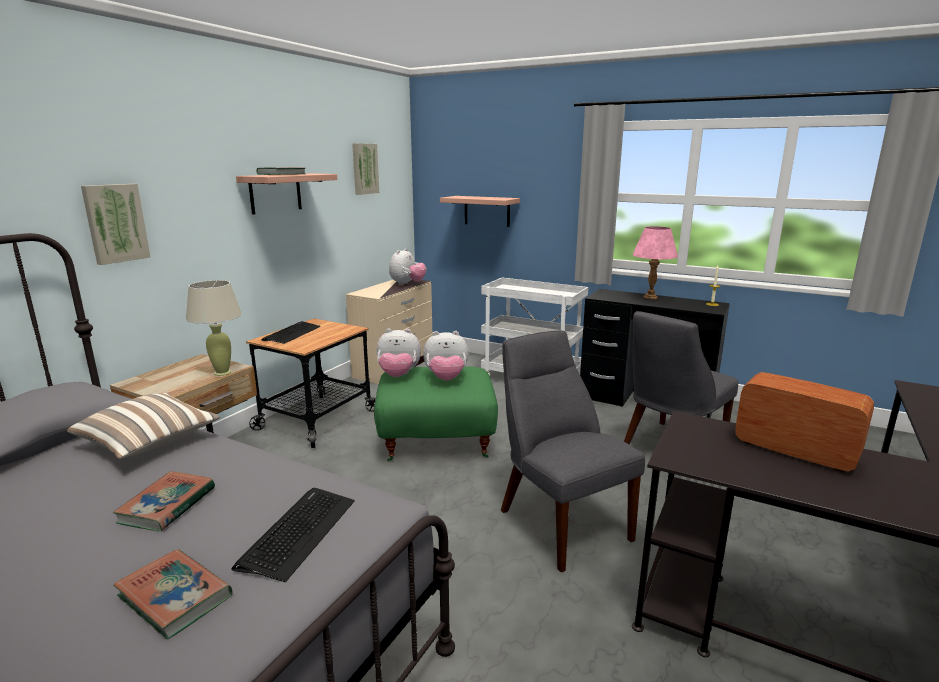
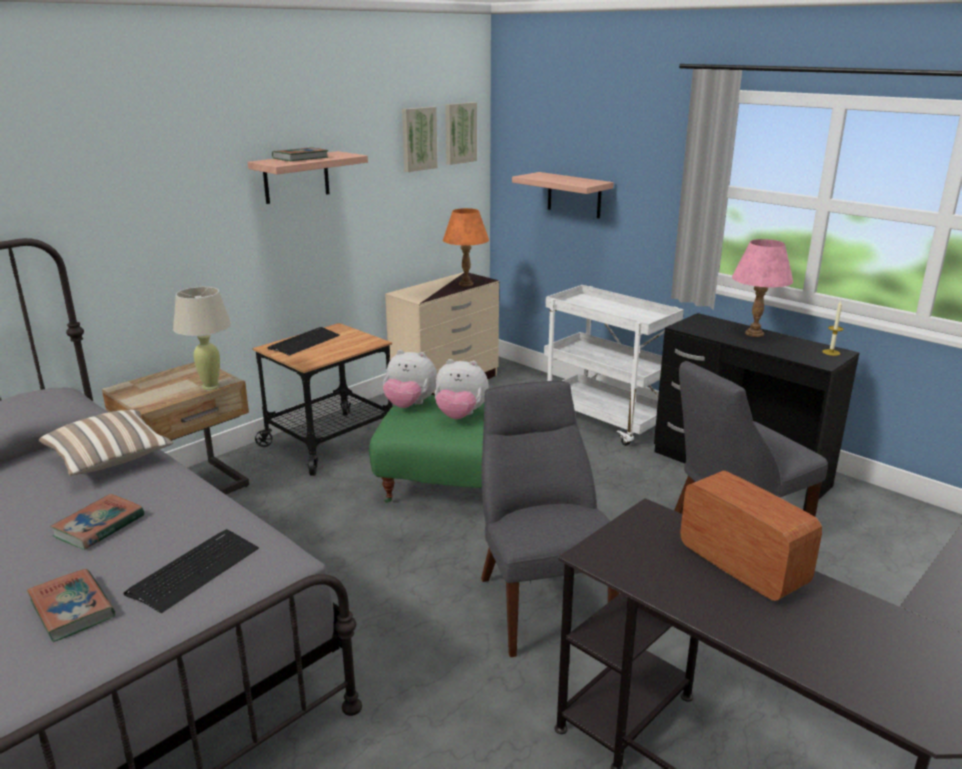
camera: 15 degrees right, 5 degrees up
(115, 223) = (111, 222): picture -> picture (459, 133)
(407, 284) = (466, 284): plush toy -> orange table lamp

